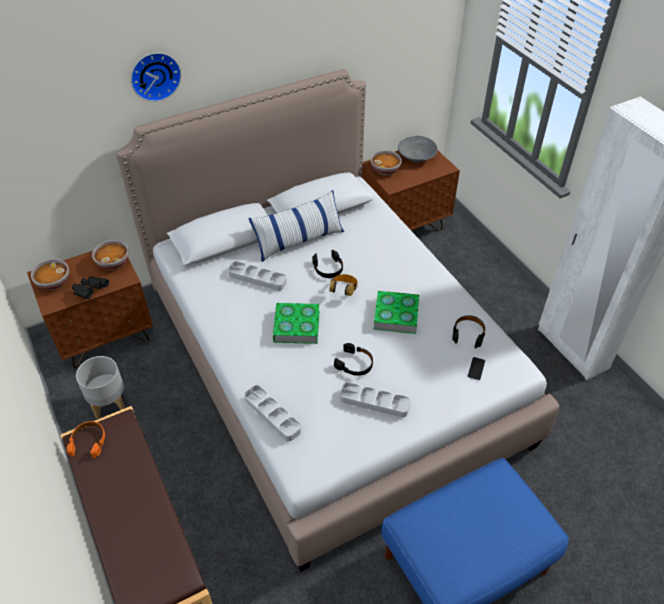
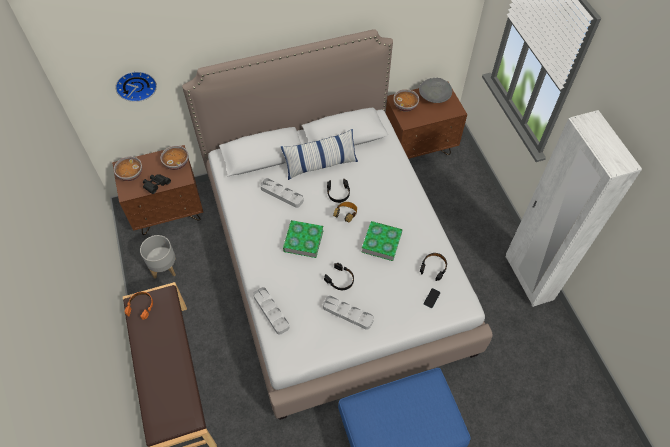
camera: 10 degrees right, 10 degrees up
(155, 75) = (216, 31): wall clock -> wall clock (135, 84)

